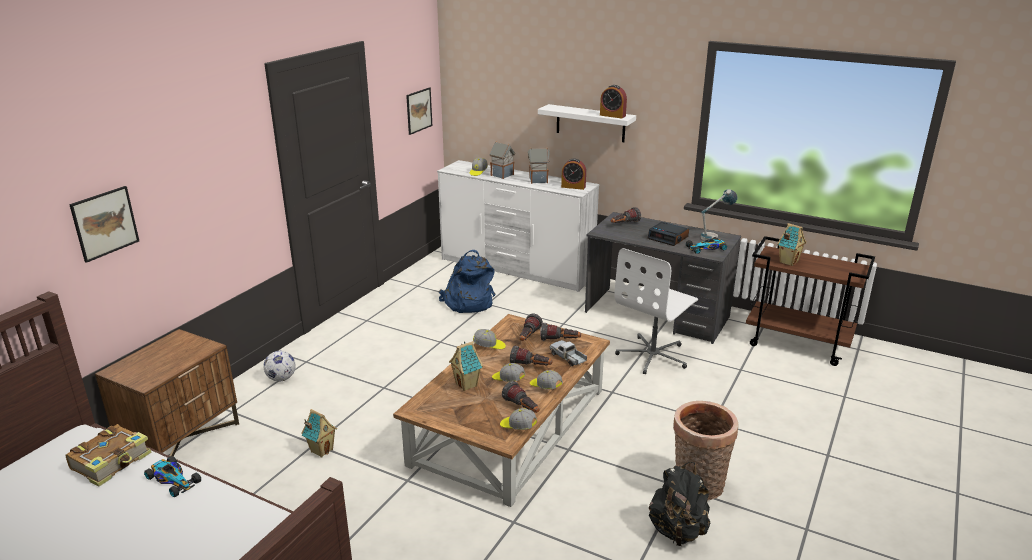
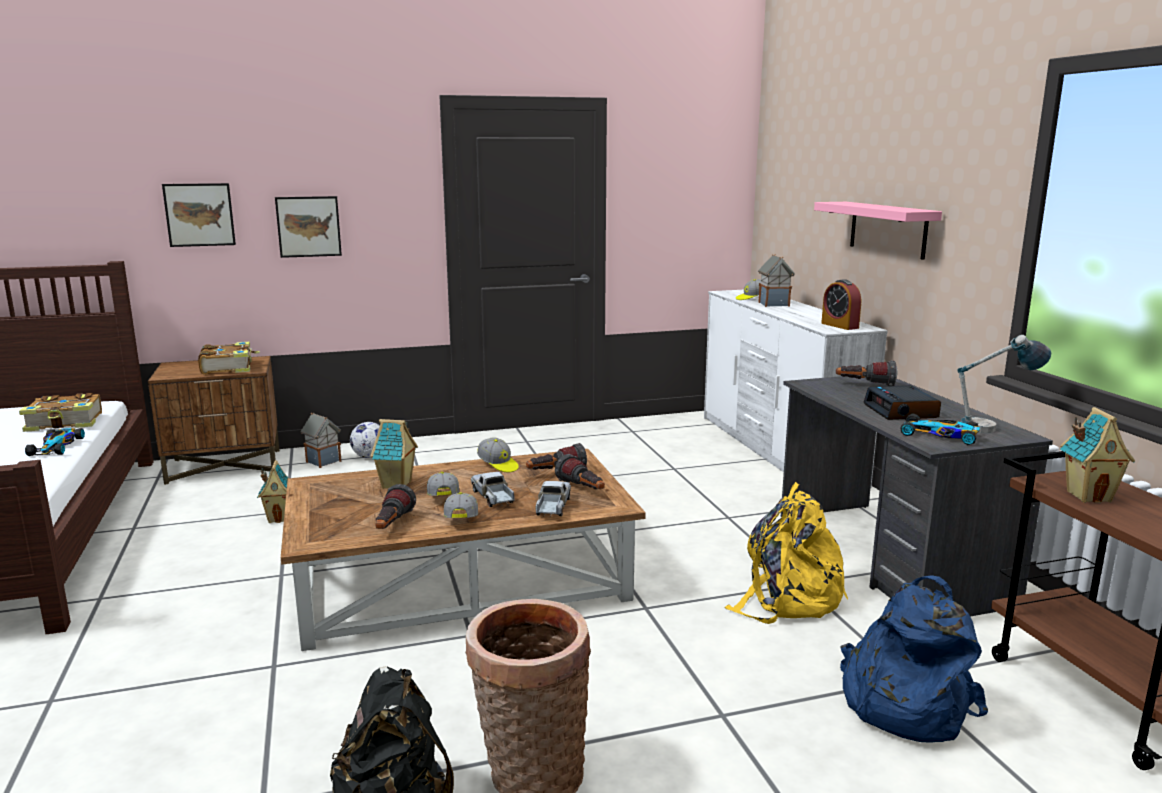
camera: 45 degrees right, 10 degrees down
(179, 353) = (228, 367): none -> book
(419, 110) = (703, 209): picture -> picture (308, 226)
(467, 303) = (654, 461): blue backpack -> blue backpack (902, 703)
(518, 426) = (347, 538): cap -> none
(531, 366) = (493, 497): flashlight -> toy truck
(537, 180) = (806, 314): toy house -> toy house (323, 461)
(590, 123) = (887, 229): white shelf -> pink shelf
(612, 115) = (899, 209): alarm clock -> none
(653, 356) = (787, 598): white office chair -> yellow backpack

